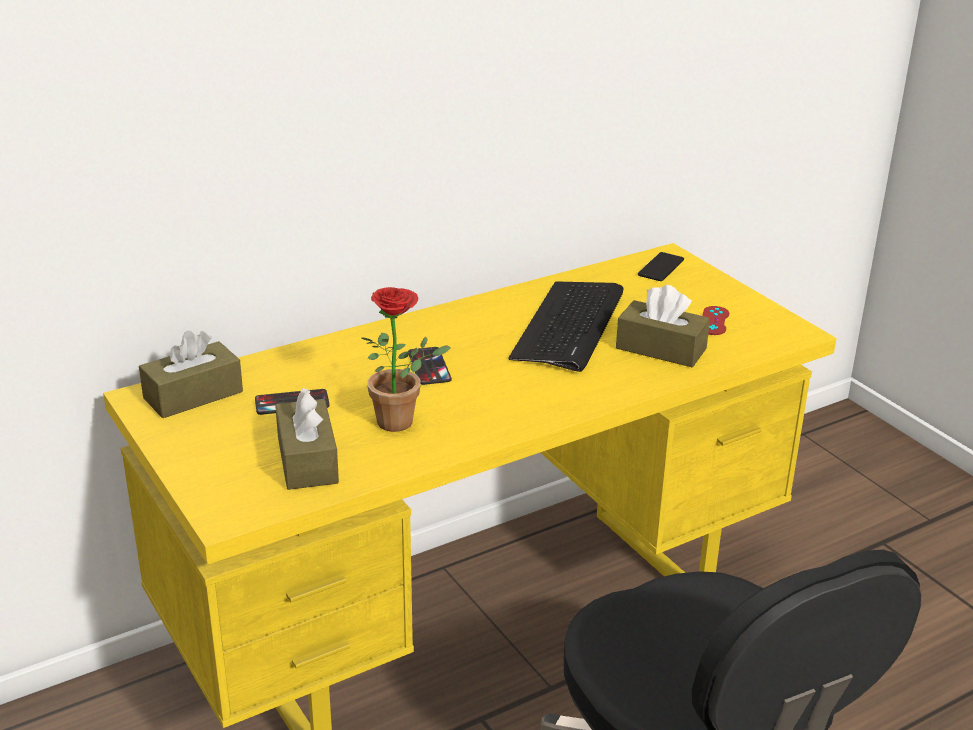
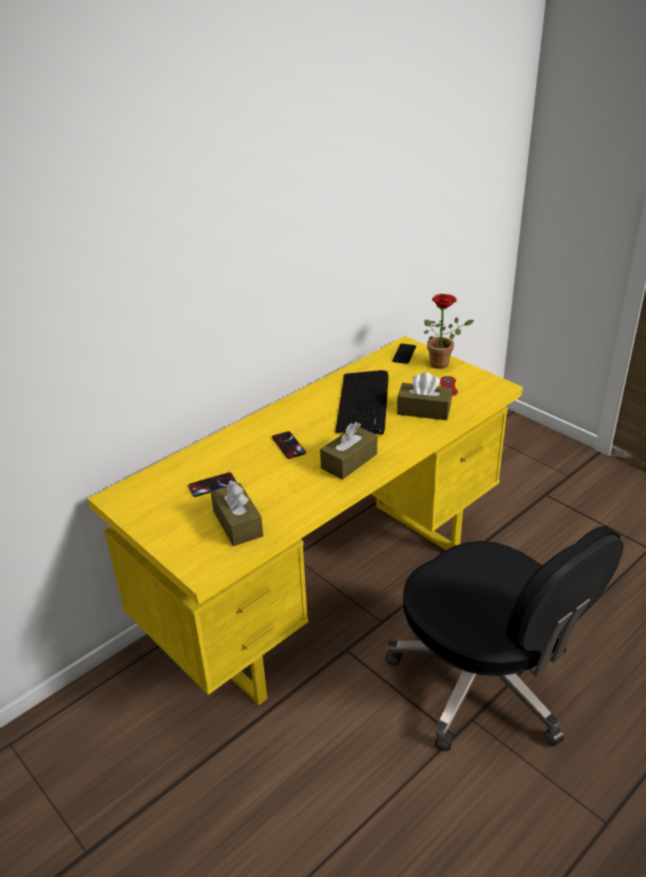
camera: 10 degrees left, 5 degrees up
(193, 395) = (147, 490): brown tissue box -> brown tissue box (349, 461)
(403, 422) = (287, 487): potted plant -> potted plant (443, 363)

